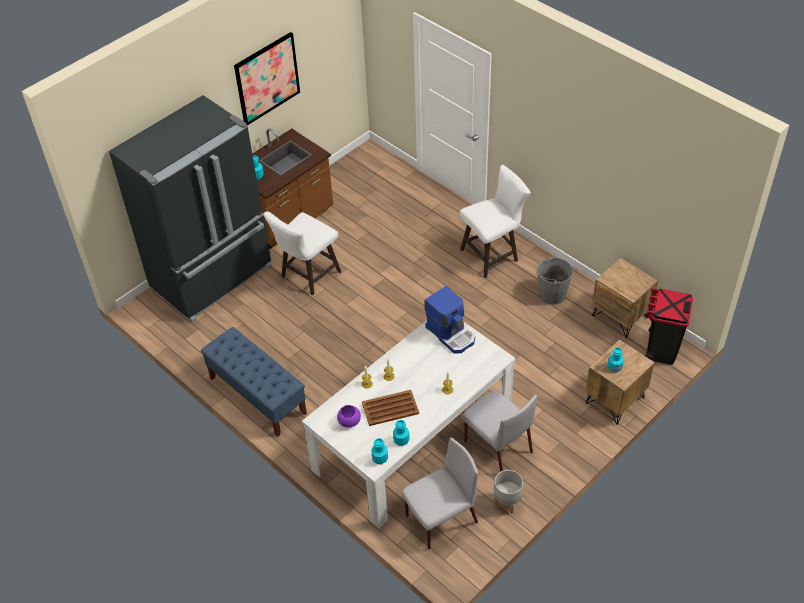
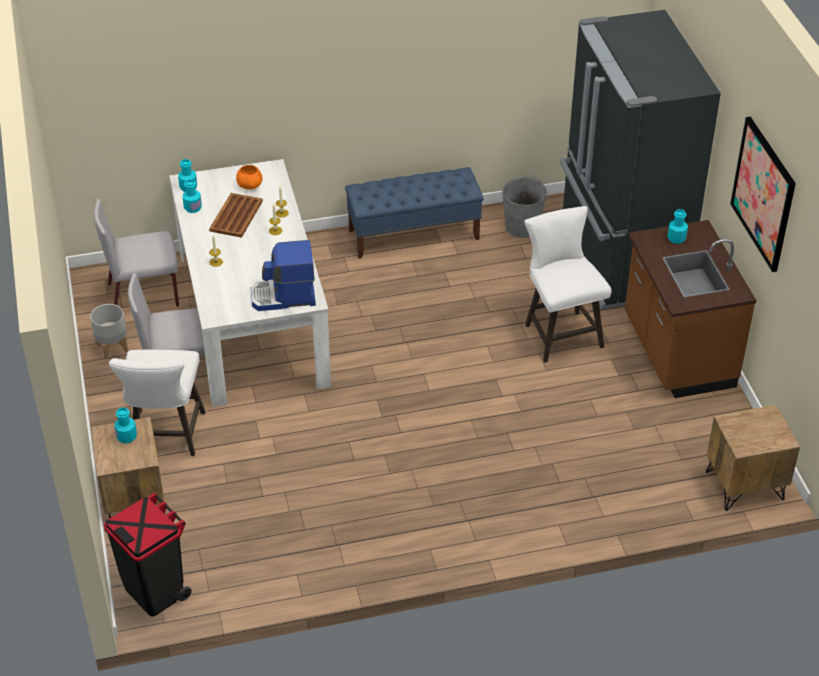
camera: 120 degrees right, 5 degrees down
(349, 421) = (250, 185): purple bowl -> orange bowl
(440, 520) = (145, 295): grey chair -> grey chair turned 75 degrees clockwise
(493, 254) = (458, 516): white stool -> white stool (166, 438)
(552, 294) = (338, 536): grey bucket -> grey bucket (522, 226)
(620, 316) = (241, 584): brown nightstand -> brown nightstand (744, 486)

